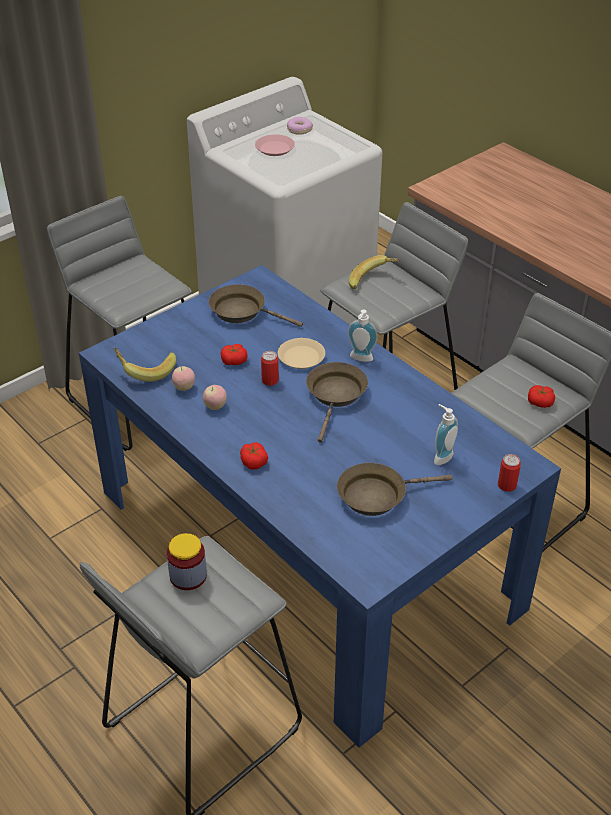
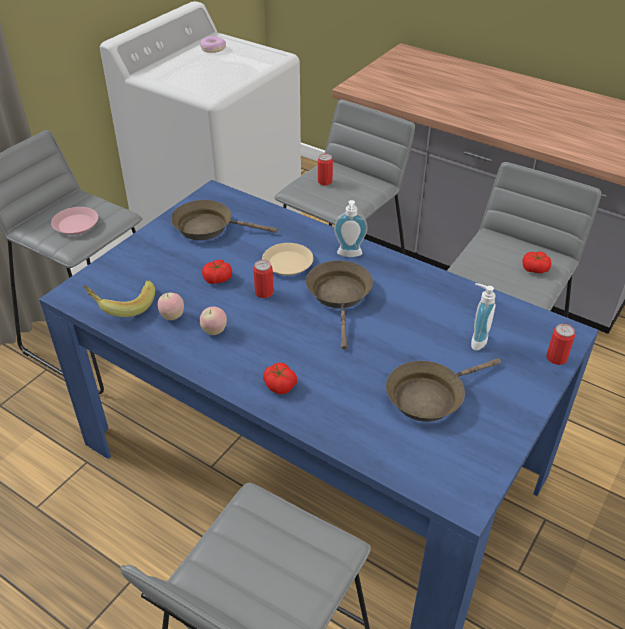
camera: 15 degrees left, 0 degrees up
(188, 576) = (245, 539): jar -> none
(274, 149) = (195, 67): pink plate -> pink plate (75, 225)
(373, 282) = (325, 181): banana -> can

